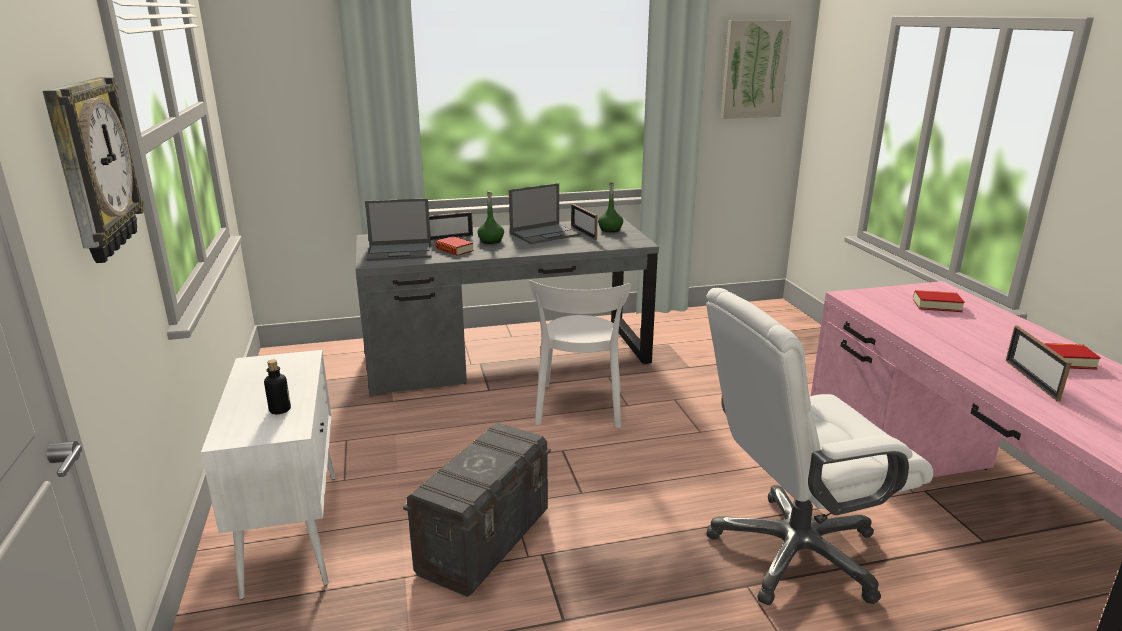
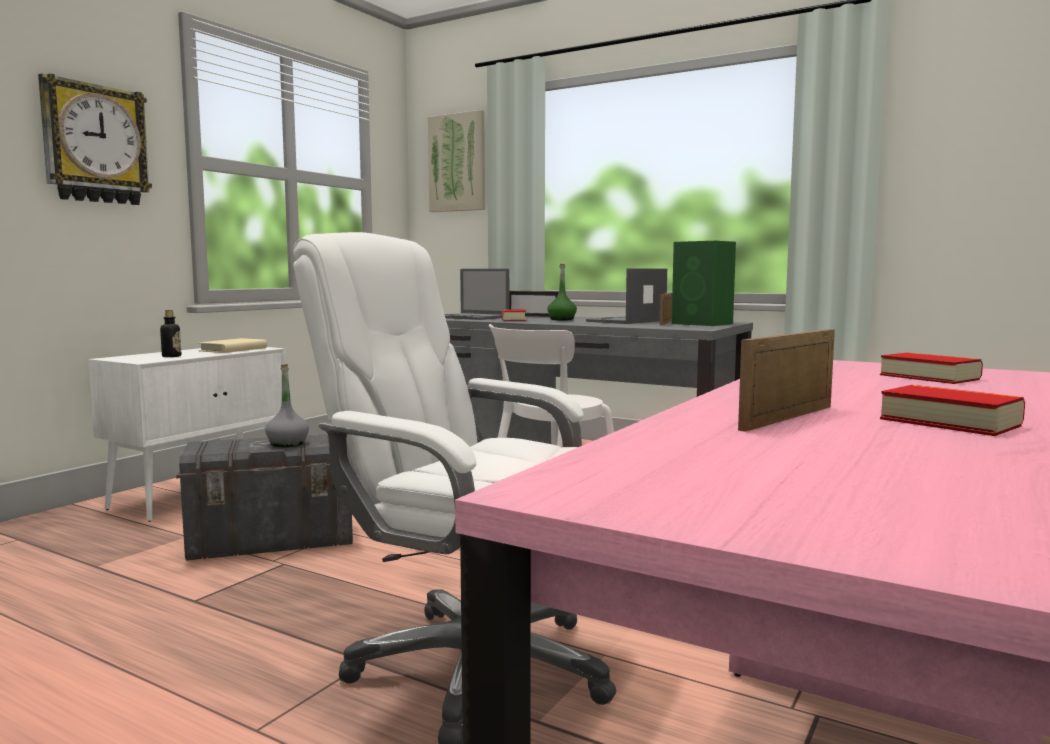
camera: 45 degrees right, 15 degrees down
(284, 371) = (233, 349): none -> beige book
(498, 456) = (287, 444): none -> grey bottle
(545, 234) = (626, 321): laptop -> laptop turned 120 degrees clockwise
(610, 229) = (703, 324): green bottle -> green speaker
(754, 69) = (979, 128): picture -> picture (457, 163)

